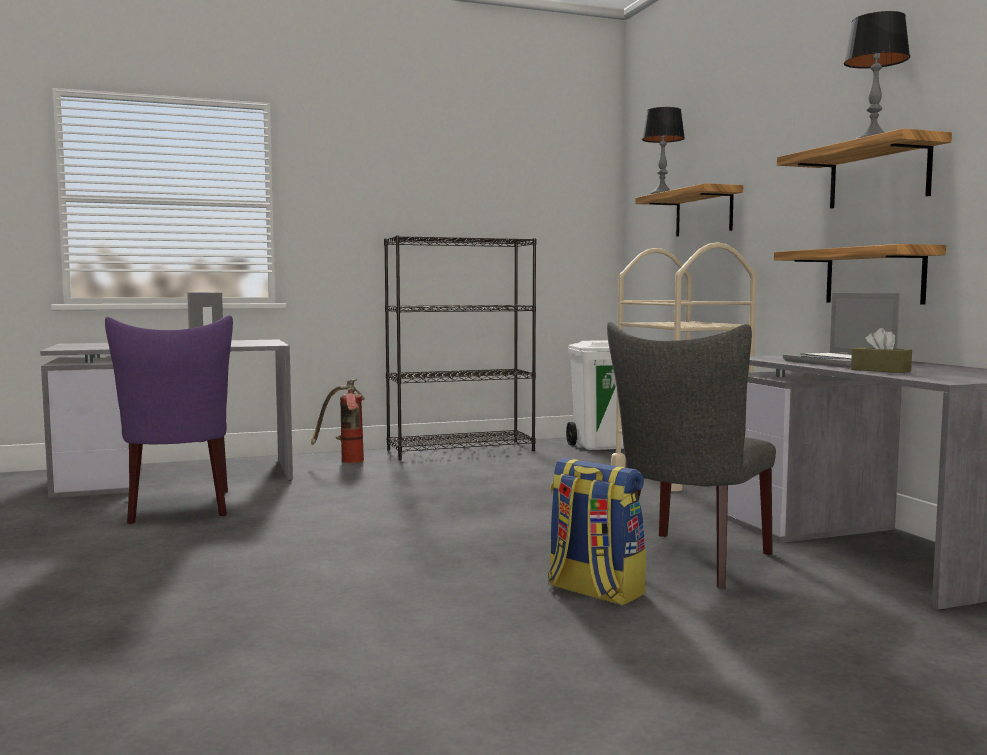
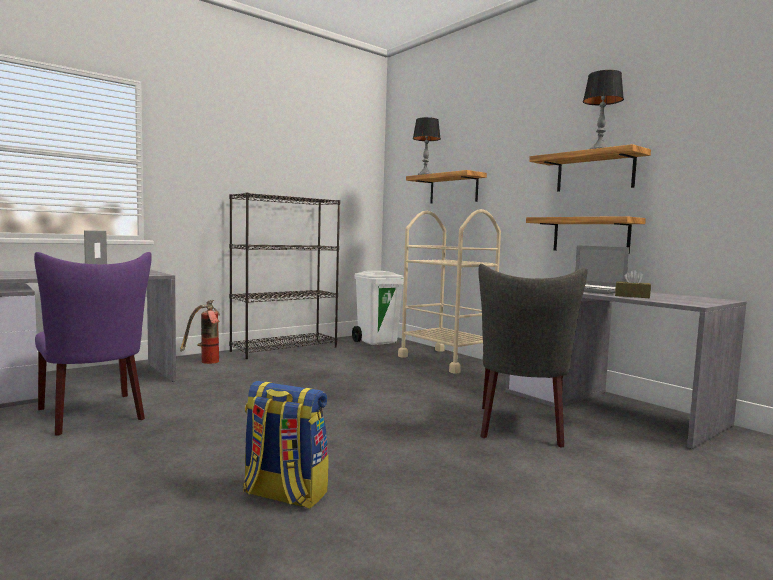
camera: 20 degrees left, 0 degrees up
(593, 591) = (488, 459): backpack -> backpack (283, 495)

